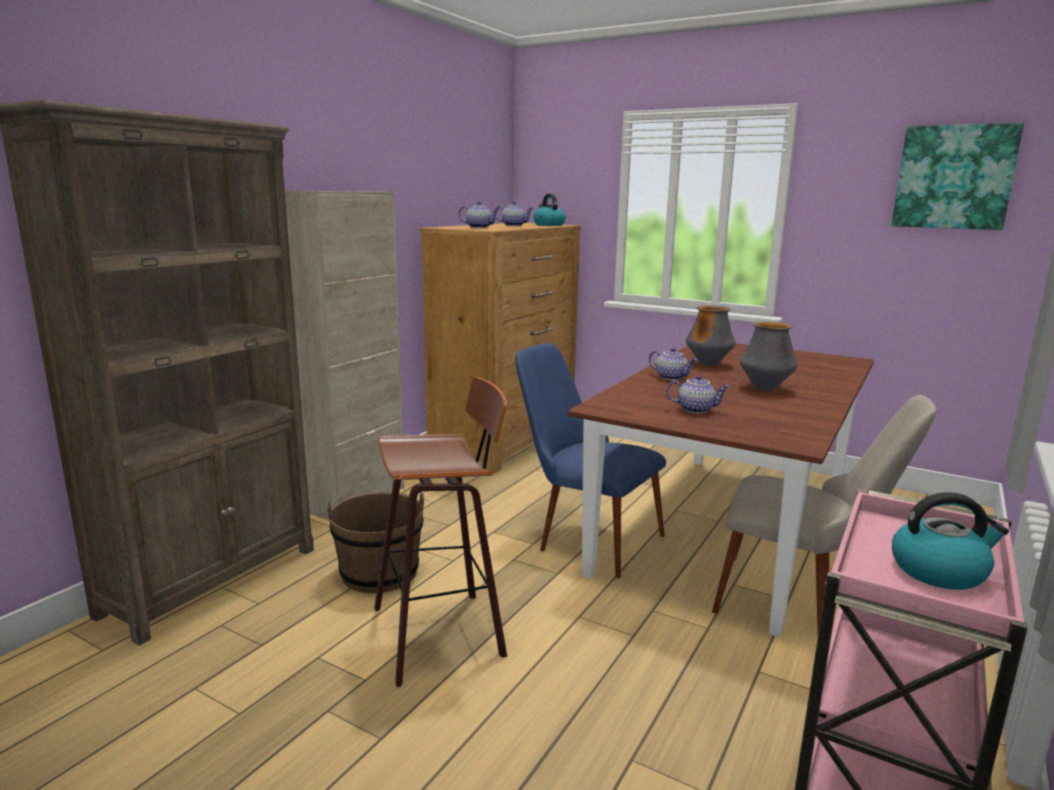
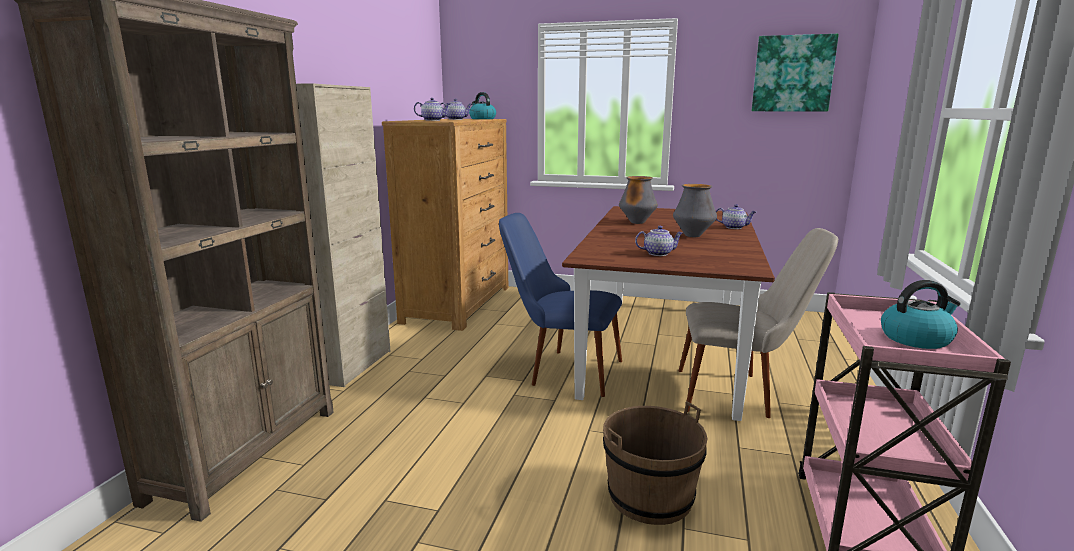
camera: 15 degrees left, 0 degrees up
(379, 573) = (405, 423): brown bucket -> brown bucket (650, 497)
(442, 631) = (484, 460): stool -> none
(671, 377) = (619, 233): teapot -> teapot (734, 227)

